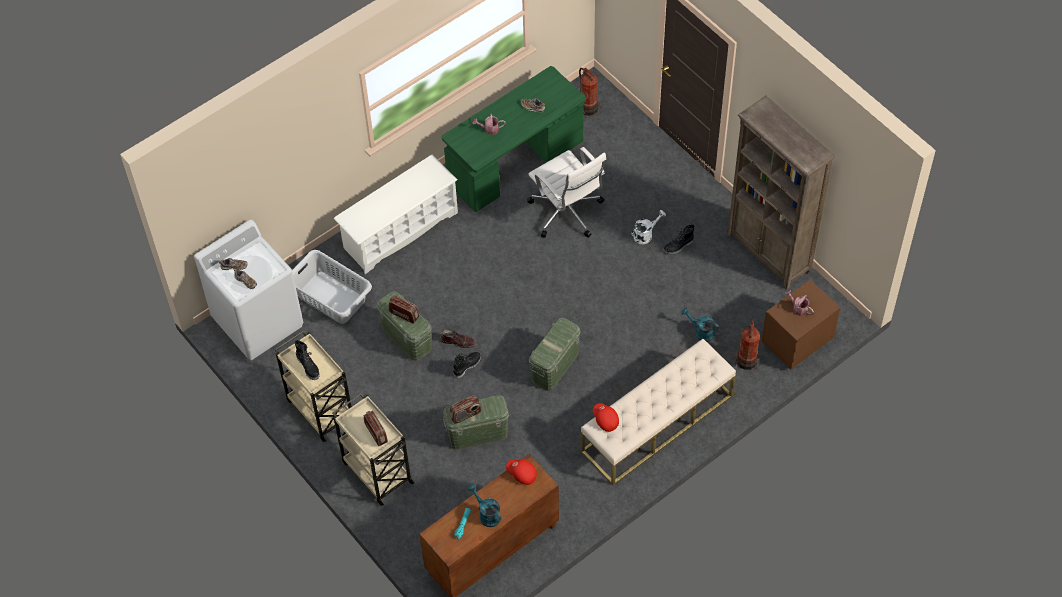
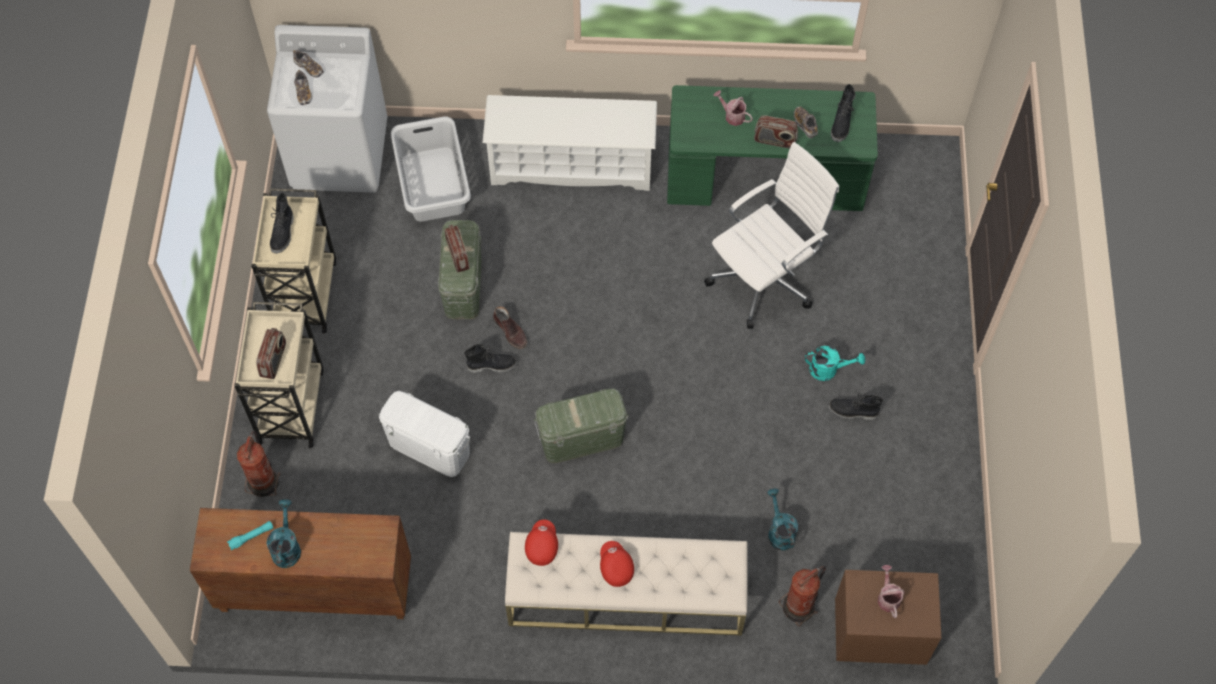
camera: 40 degrees right, 5 degrees up
(465, 415) = (408, 416): radio -> radio (775, 140)
(477, 433) = (429, 448): green storage box -> white storage box
(521, 474) = (367, 532): red cap -> red cap (615, 567)
(551, 93) = (842, 124): none -> black boot
(567, 213) = (765, 279): white office chair -> white office chair turned 135 degrees counterclockwise
(588, 107) = (906, 177): fire extinguisher -> fire extinguisher (264, 481)
(645, 234) = (828, 369): white watering can -> turquoise watering can
(769, 253) = (951, 502): brown bookcase -> none

